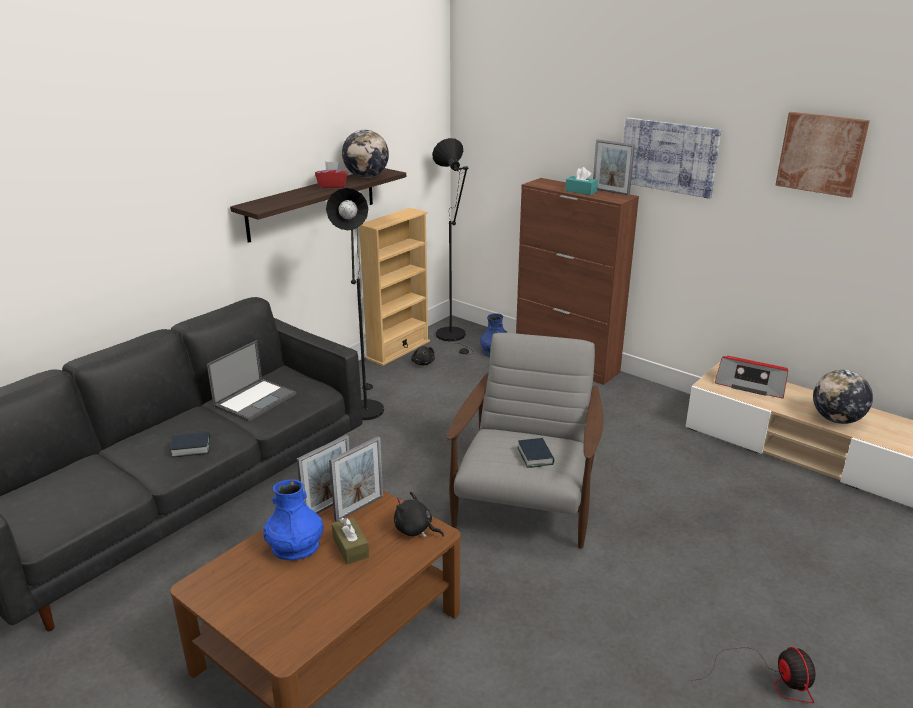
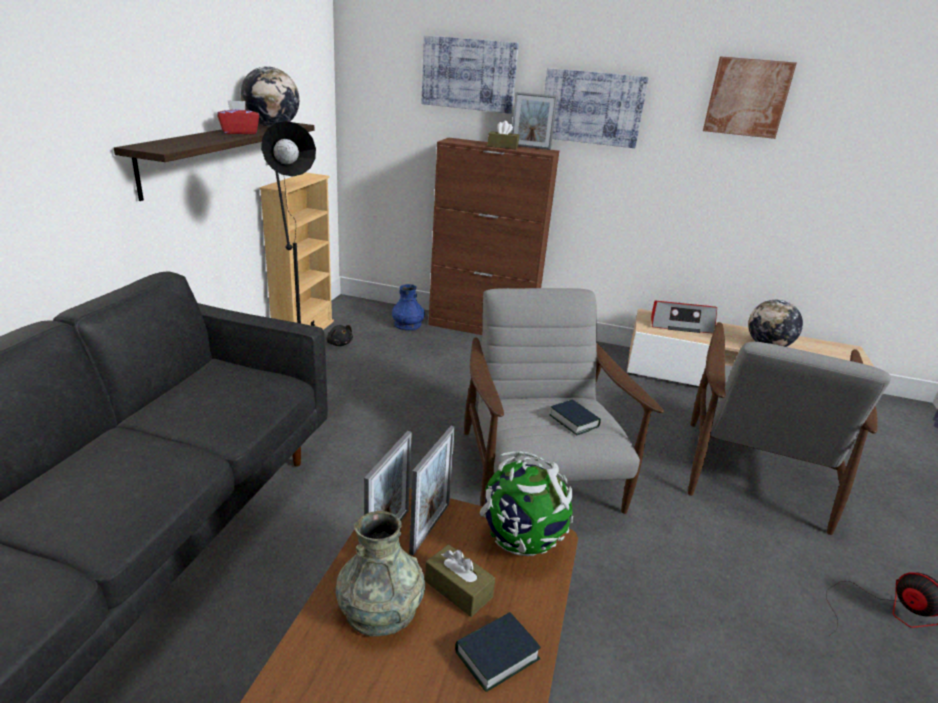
camera: 25 degrees left, 0 degrees up
(191, 448) = (133, 491): book -> book (496, 655)
(255, 400) = (199, 406): laptop -> none
(295, 547) = (381, 609): blue vase -> grey vase
(415, 530) = (521, 541): black plush toy -> globe
(453, 337) = (356, 315): black floor lamp -> none
(559, 120) = (469, 74): none -> picture
(581, 191) = (502, 147): turquoise tissue box -> brown tissue box
(748, 540) = (755, 469): none -> grey armchair

